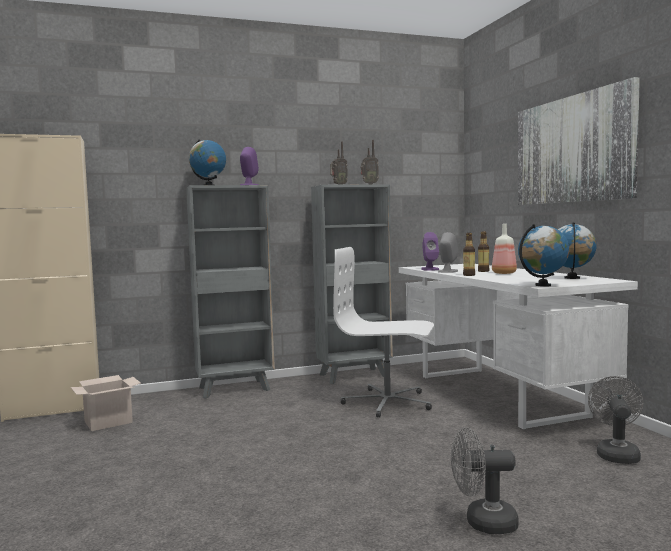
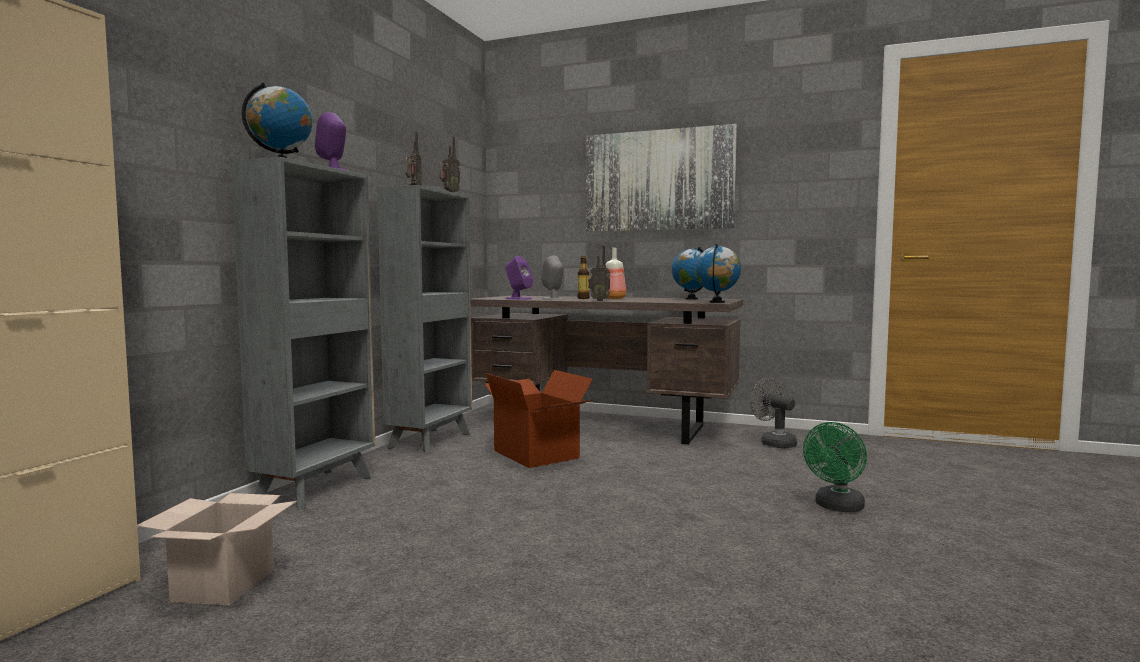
camera: 50 degrees left, 0 degrees up
(388, 402) = (537, 454): white office chair -> cardboard box
(469, 275) = (599, 300): bottle -> radio
(483, 523) = (837, 507): grey fan -> green fan
(498, 395) = (605, 426): white desk -> brown desk

